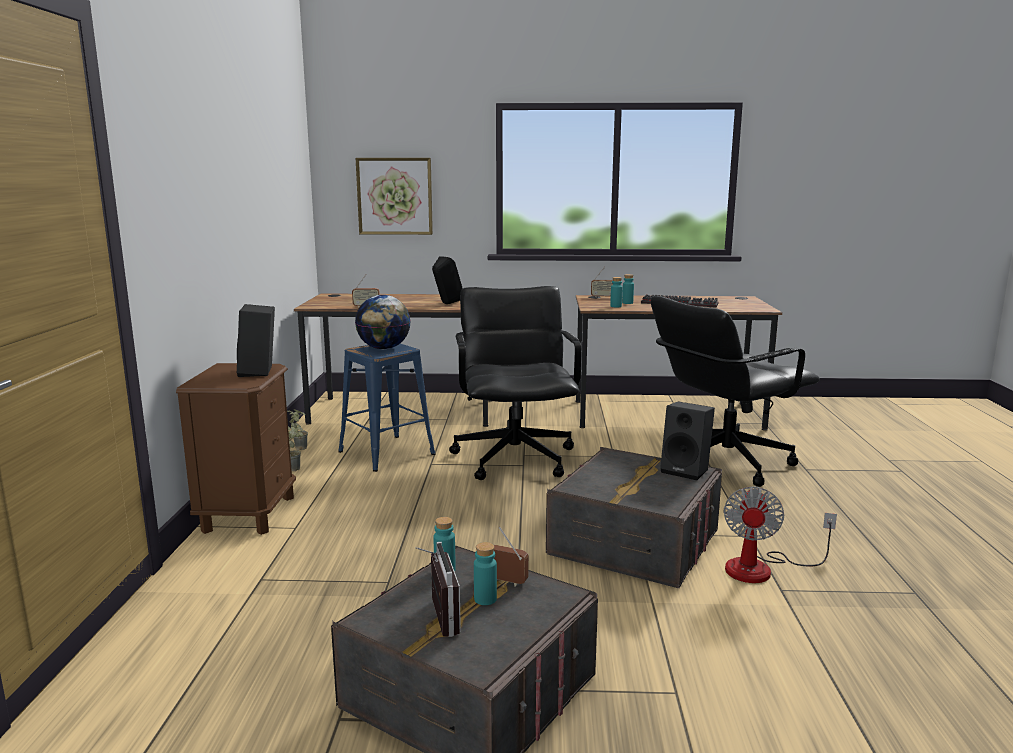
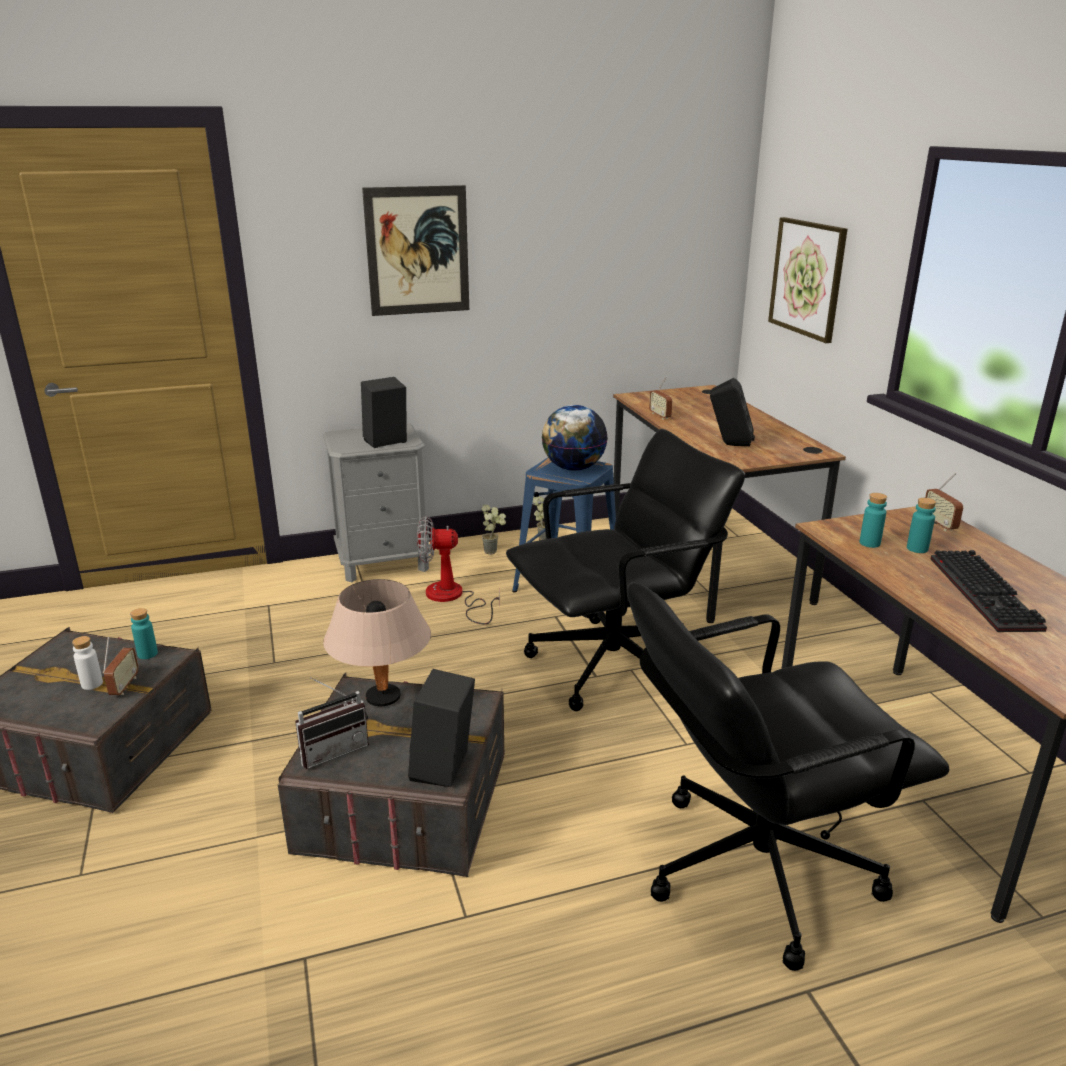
camera: 70 degrees right, 10 degrees up
(204, 182) = (417, 251): none -> picture
(248, 513) = (384, 563): brown nightstand -> grey nightstand
(436, 618) = (64, 668): radio -> radio (333, 749)
(485, 599) = (92, 684): turquoise bottle -> white bottle
(592, 479) = (383, 698): none -> beige table lamp
(724, 462) = (756, 867): black office chair -> black office chair turned 60 degrees counterclockwise
(762, 568) = (363, 934): fan -> fan (452, 598)

